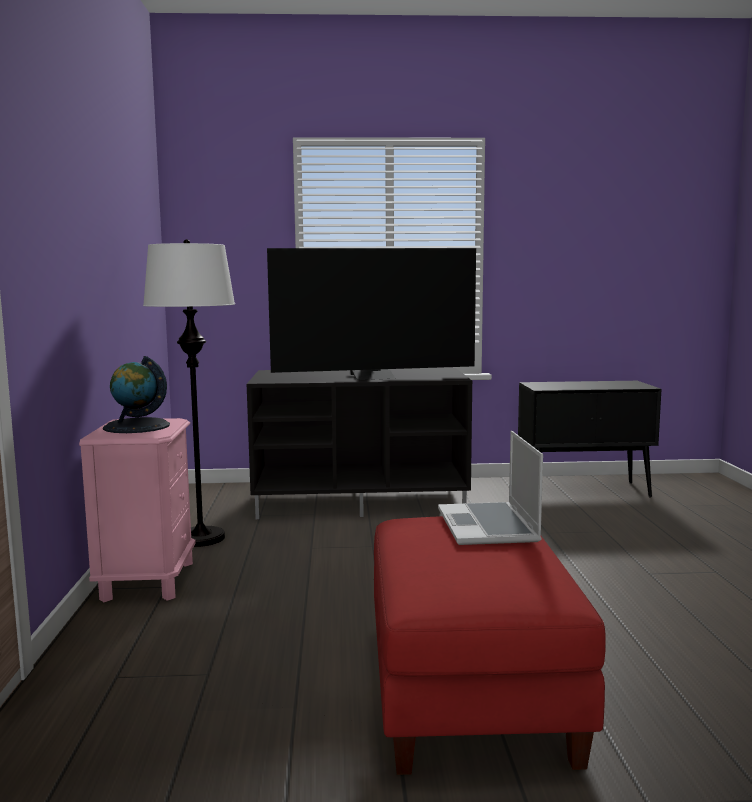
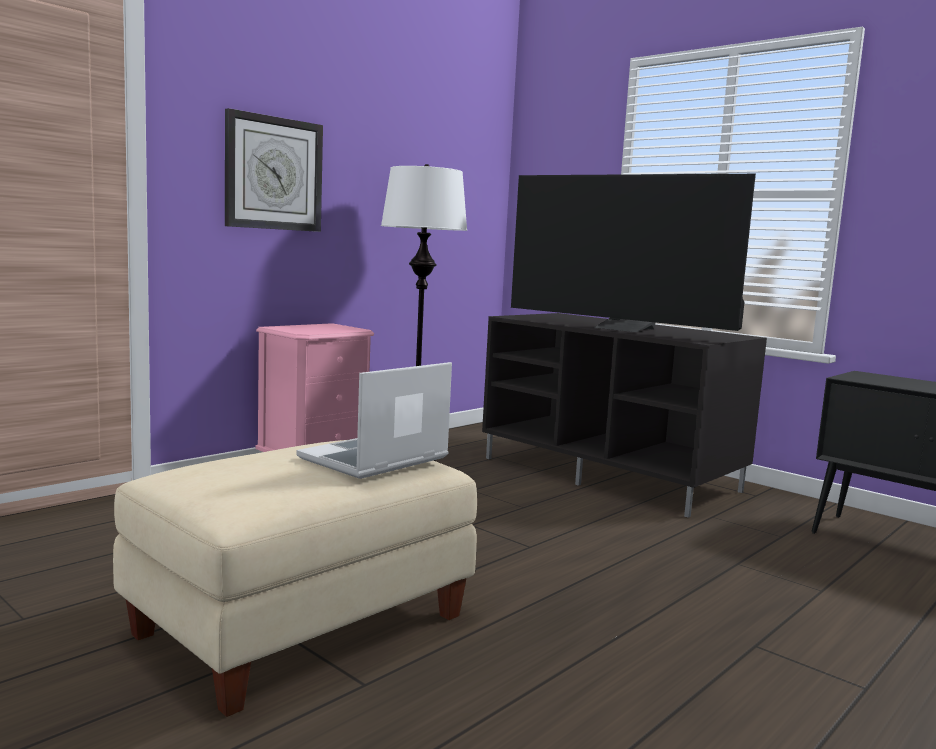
camera: 45 degrees right, 0 degrees up
(65, 258) = (273, 173): none -> wall clock
(136, 426) = (320, 328): globe -> none
(471, 693) = (302, 626): red ottoman -> beige ottoman

